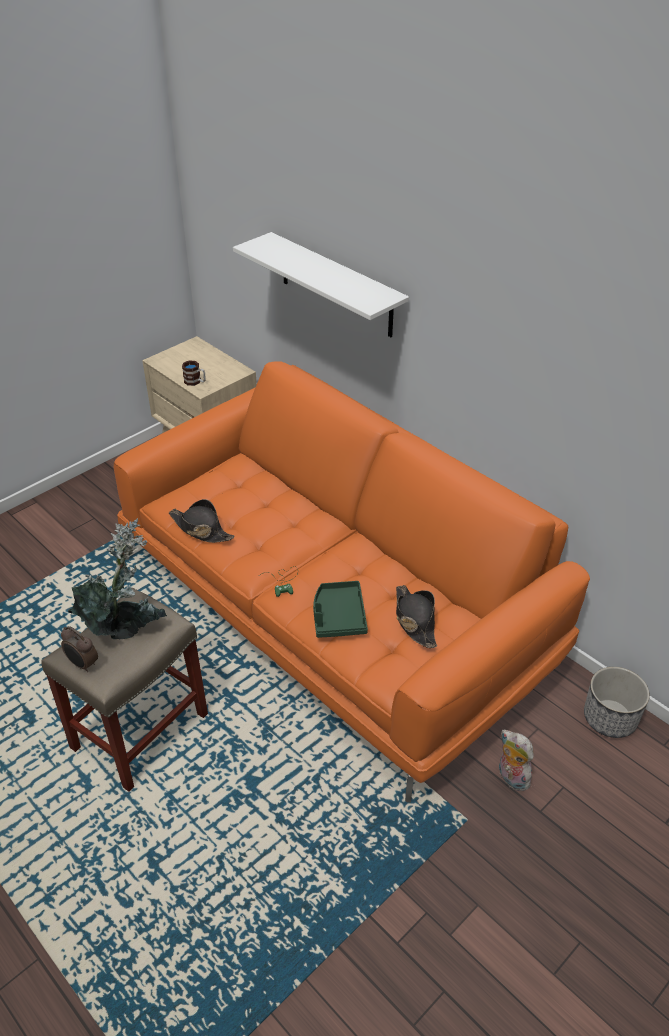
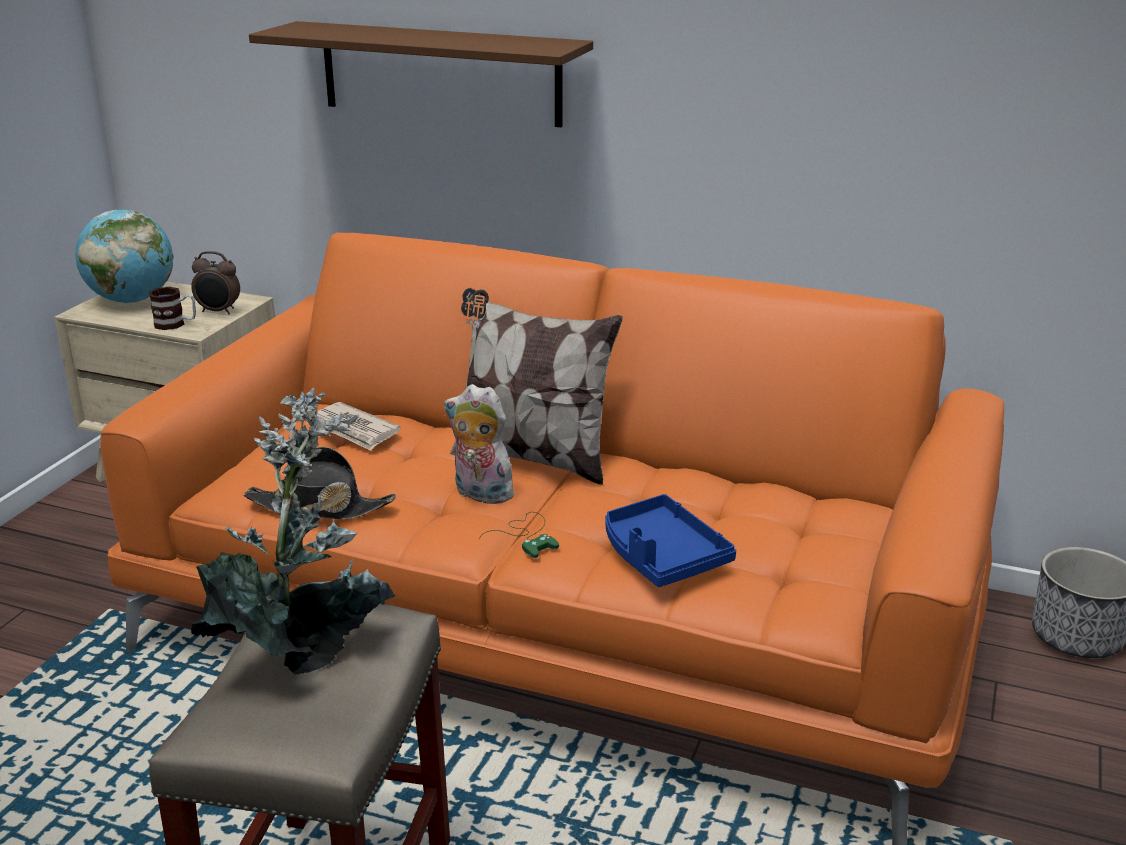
camera: 25 degrees left, 15 degrees down
(83, 664) = (260, 731): alarm clock -> alarm clock (218, 311)
(184, 356) = (132, 300): none -> globe
(245, 481) = (353, 430): none -> newspaper
(323, 527) = (532, 458): none -> pillow
(336, 285) = (440, 73): white shelf -> brown shelf
(338, 616) = (661, 556): green tray -> blue tray
(414, 620) = (787, 528): black hat -> none
(510, 778) = (1019, 759): plush toy -> plush toy (480, 494)

